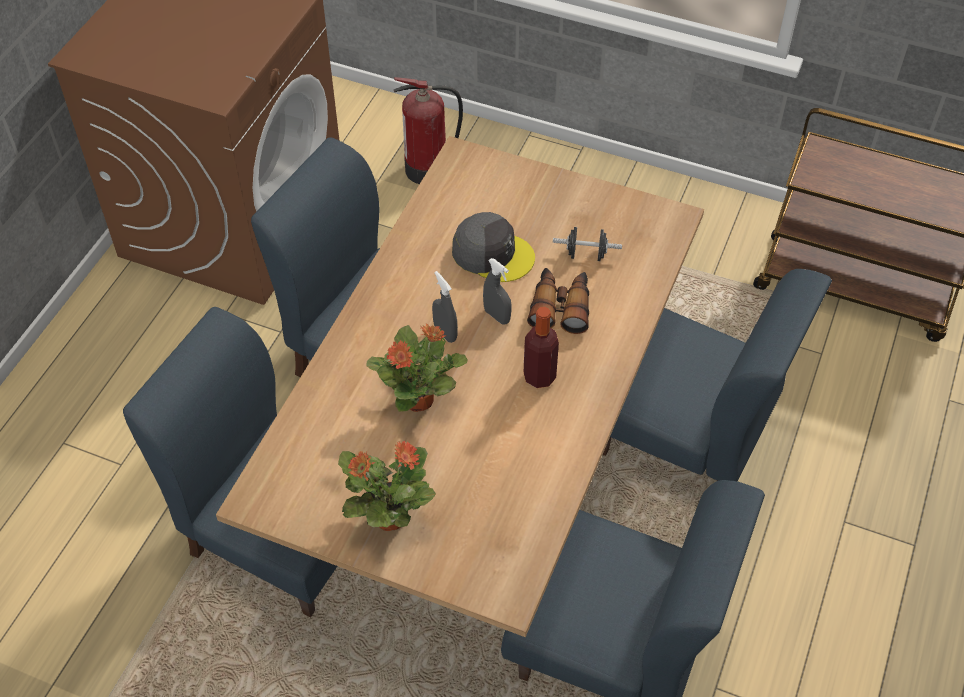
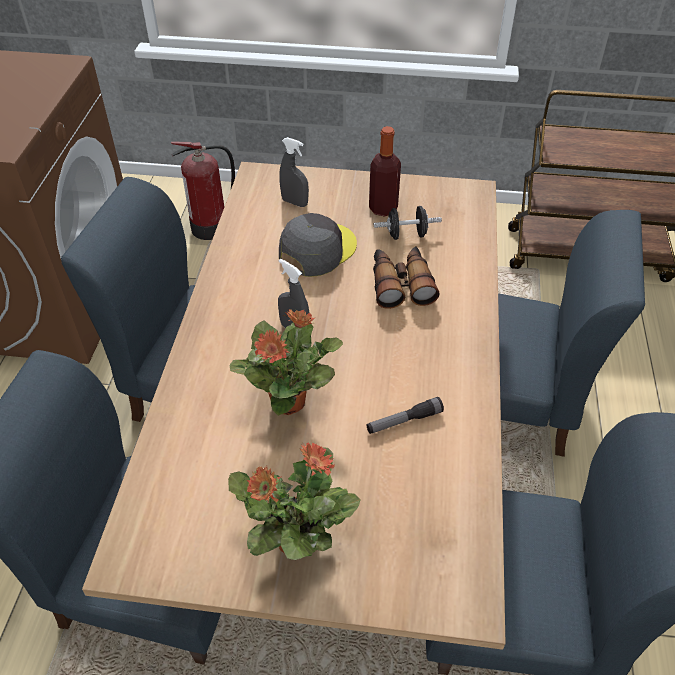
camera: 15 degrees left, 5 degrees down
(492, 254) = (317, 250): grey cap -> grey cap turned 60 degrees counterclockwise
(497, 316) = (341, 304): grey spray bottle -> grey spray bottle (295, 202)
(513, 439) = (404, 421): none -> flashlight
(539, 376) = (406, 352): bottle -> bottle (383, 208)

